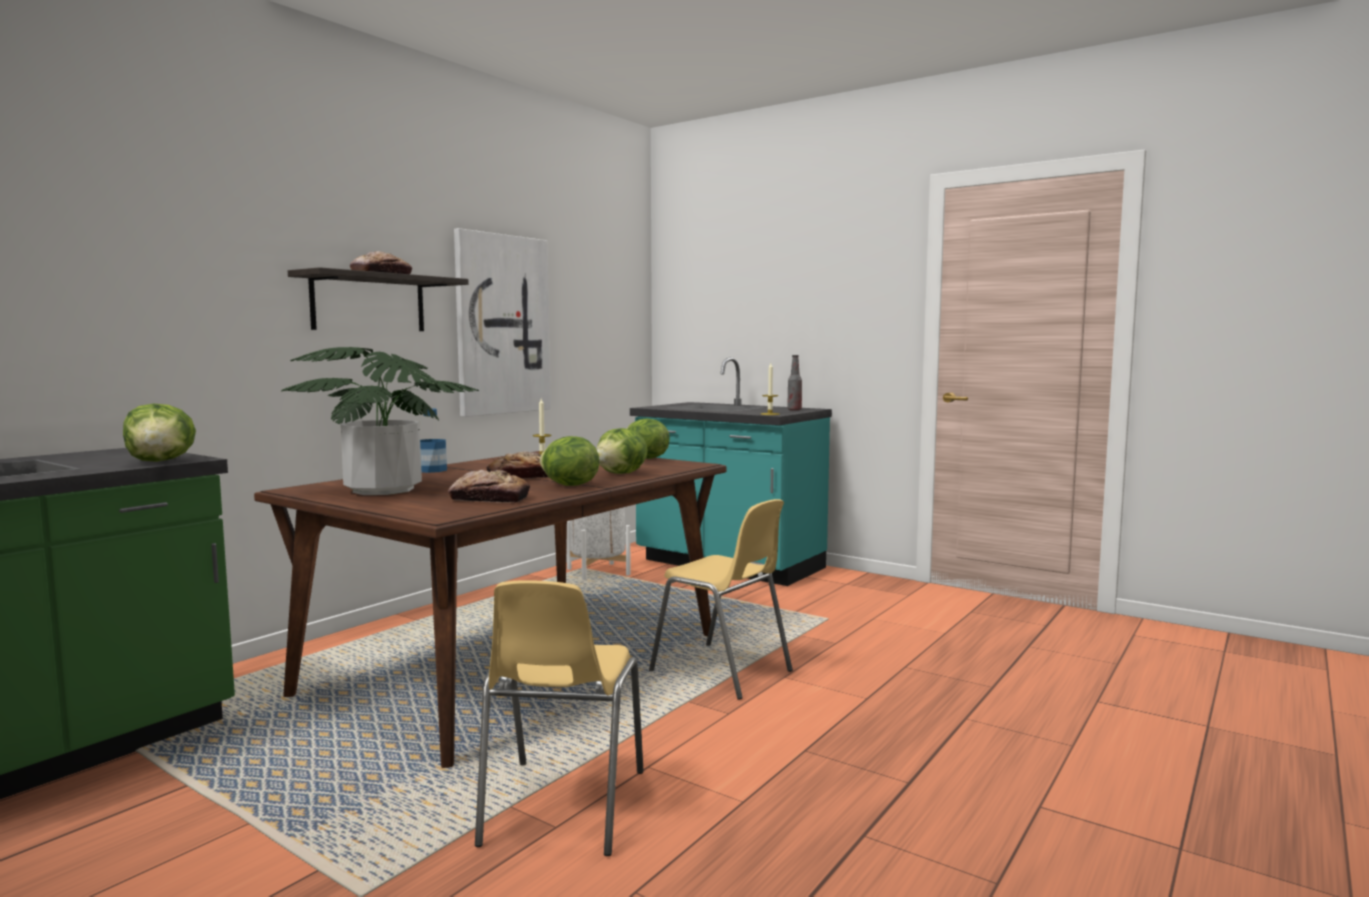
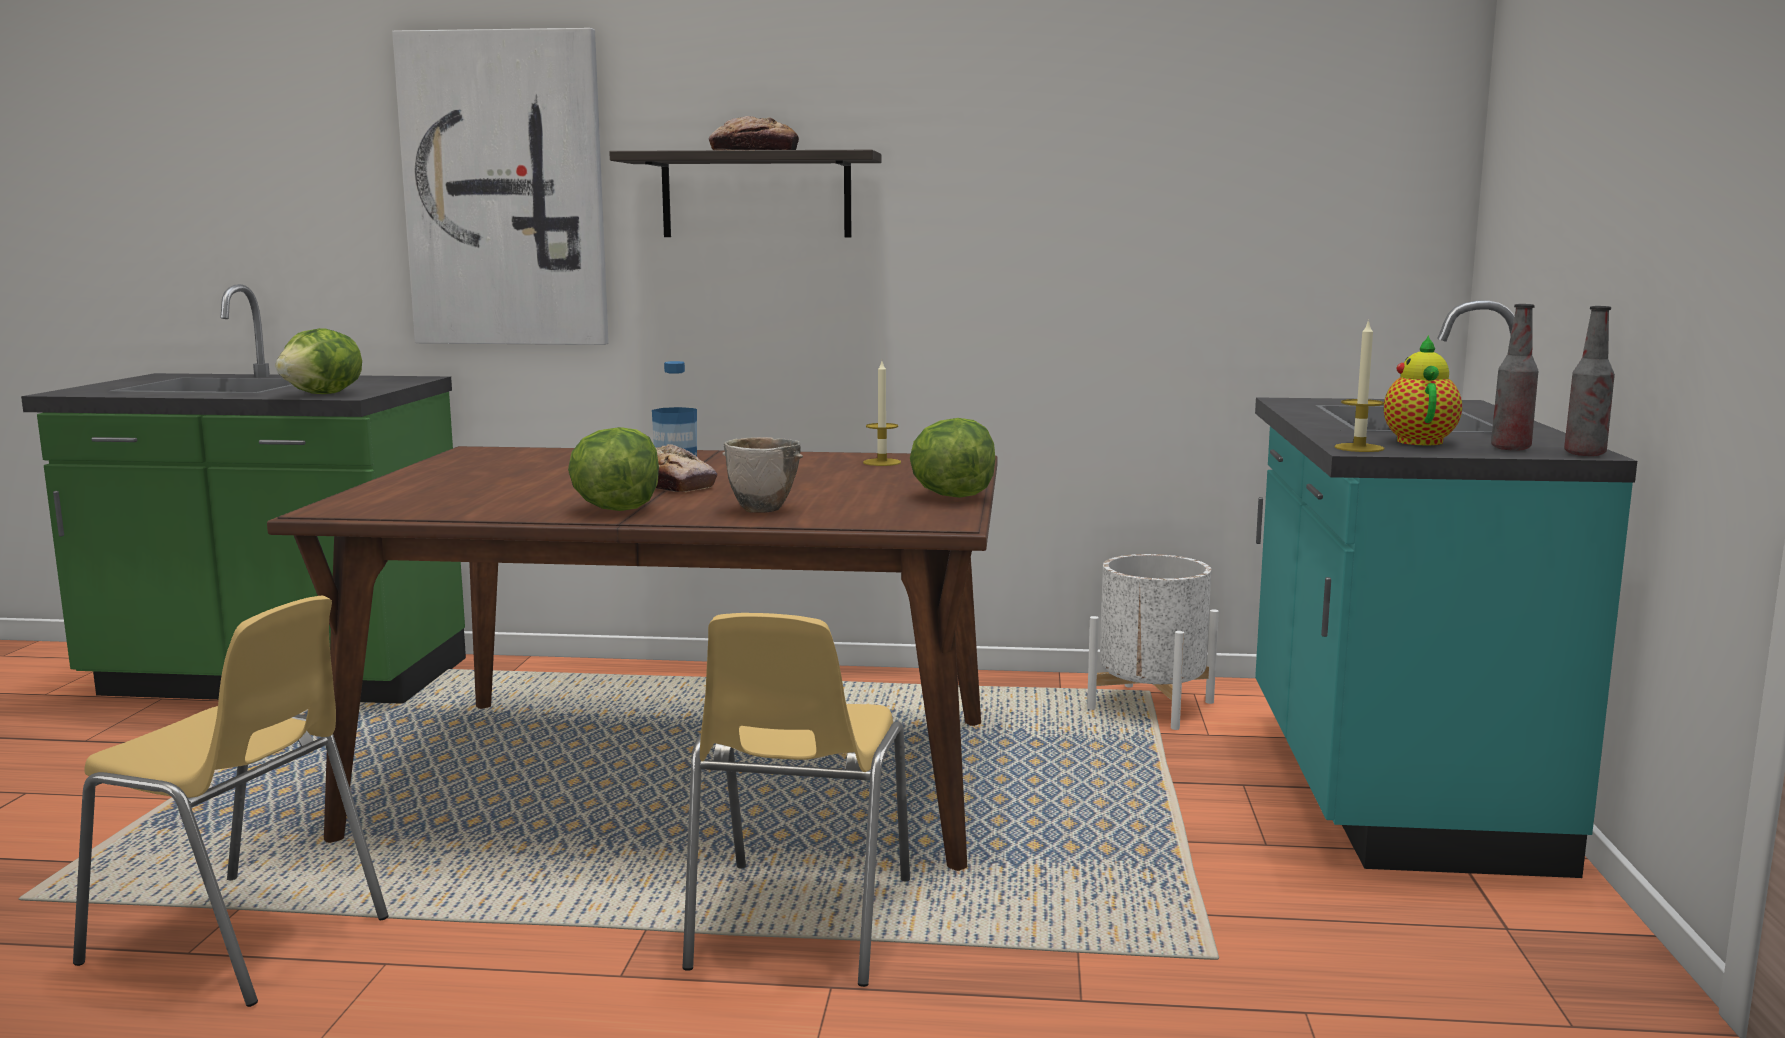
camera: 60 degrees right, 5 degrees up
(384, 490) = (499, 468): potted plant -> none
(489, 499) = (469, 503): bread -> none
(502, 324) = (1020, 224): picture -> picture (505, 190)
(561, 808) = (240, 941): yellow chair -> yellow chair turned 135 degrees counterclockwise
(621, 474) = (765, 510): lettuce -> bowl
(766, 411) = (1418, 441): none -> teapot
(814, 409) = (1584, 454): none -> bottle

